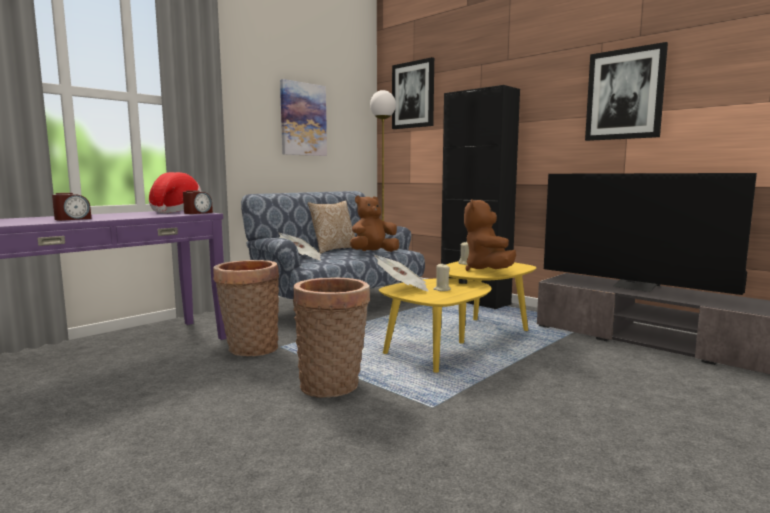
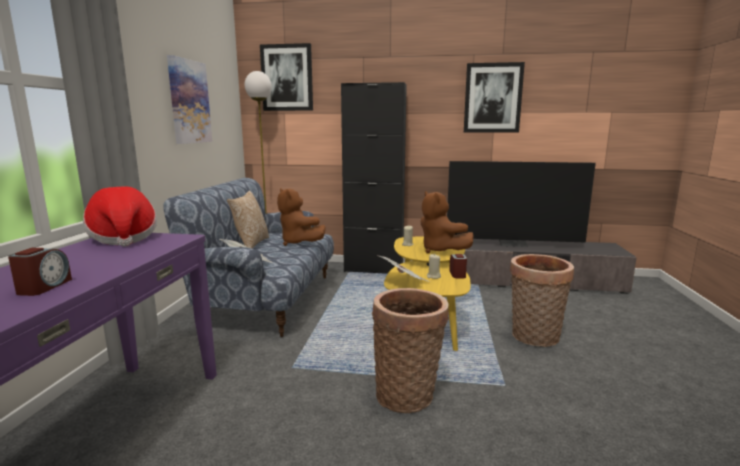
camera: 35 degrees left, 5 degrees up
(198, 213) = (172, 238): alarm clock -> alarm clock (457, 274)
(249, 349) = (264, 381): basket -> basket (534, 338)
(373, 253) = (299, 242): brown plush toy -> brown plush toy turned 60 degrees counterclockwise

